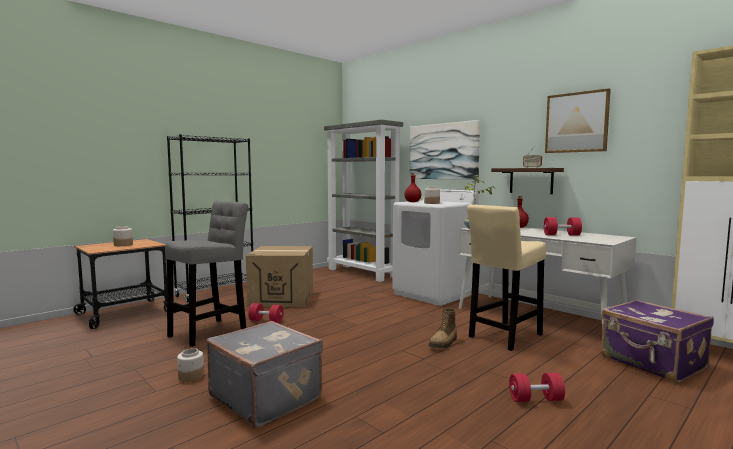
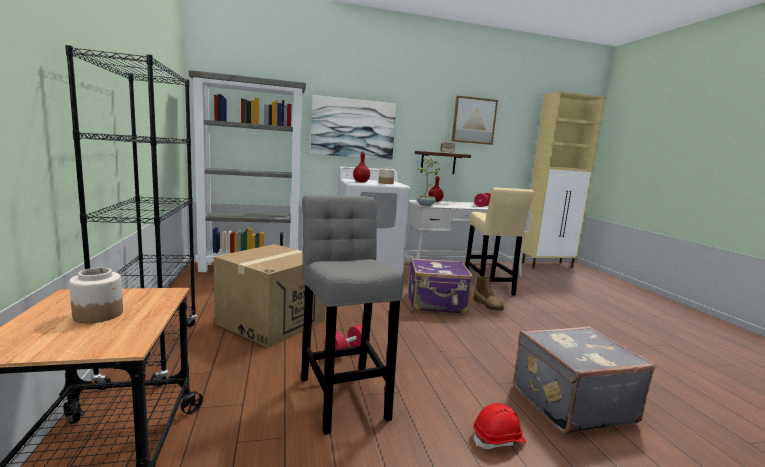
camera: 60 degrees left, 5 degrees up
(191, 376) = (498, 439): jar -> red hard hat
(535, 399) = (593, 317): red dumbbell -> none
(652, 363) = (551, 278): purple suitcase -> purple suitcase (437, 304)

